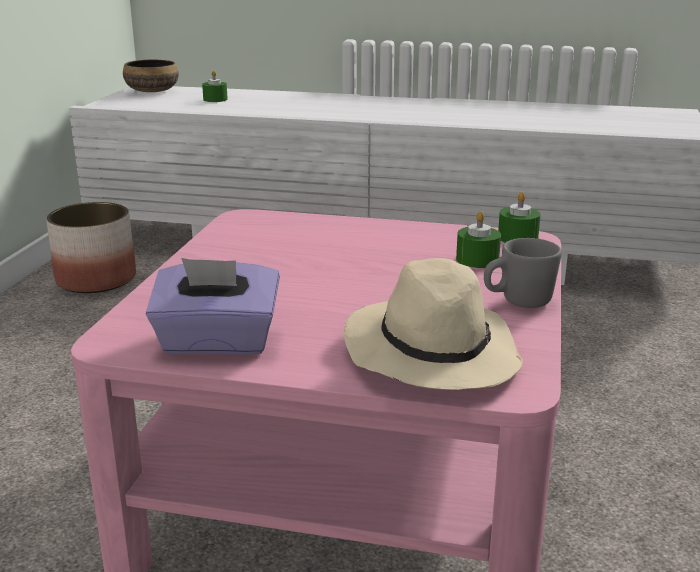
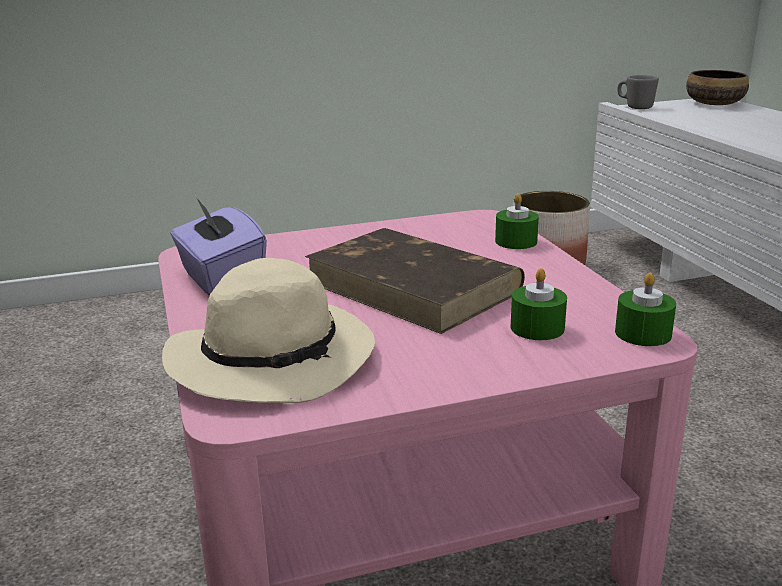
camera: 60 degrees right, 0 degrees up
(215, 99) = (748, 122): green candle -> green candle (516, 241)
(354, 274) = (414, 287): none -> brown book
(518, 302) = (447, 373): grey mug -> grey mug (634, 107)

